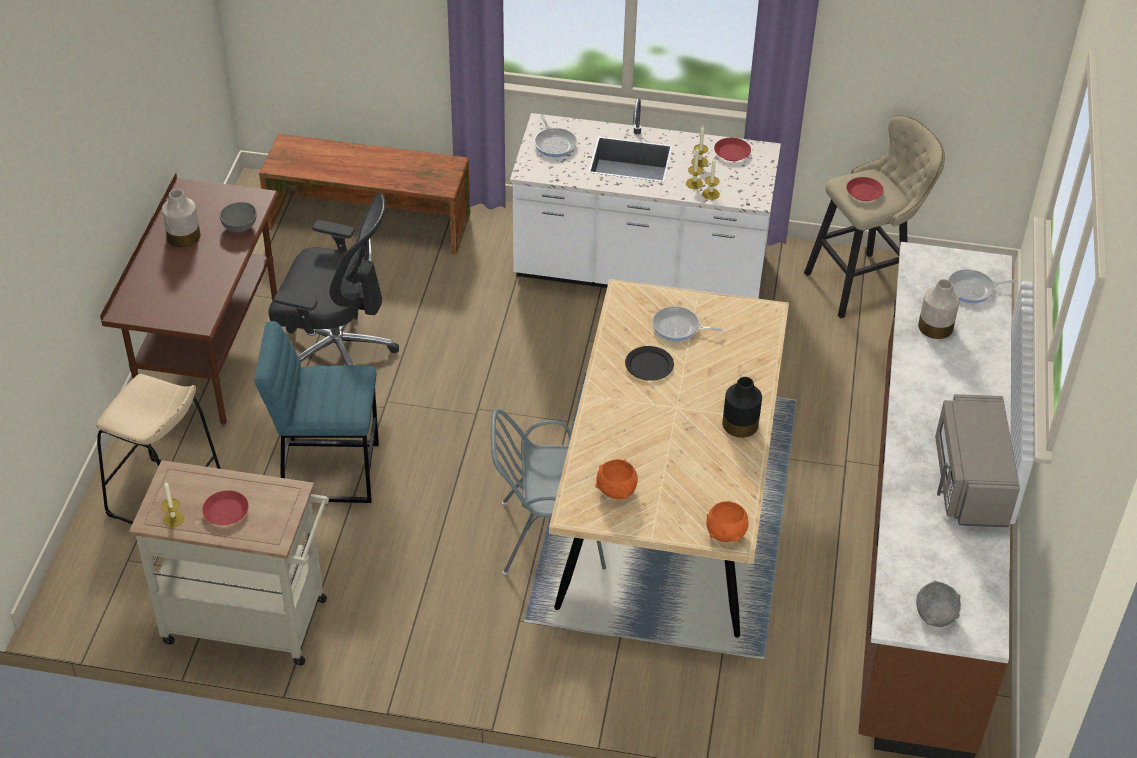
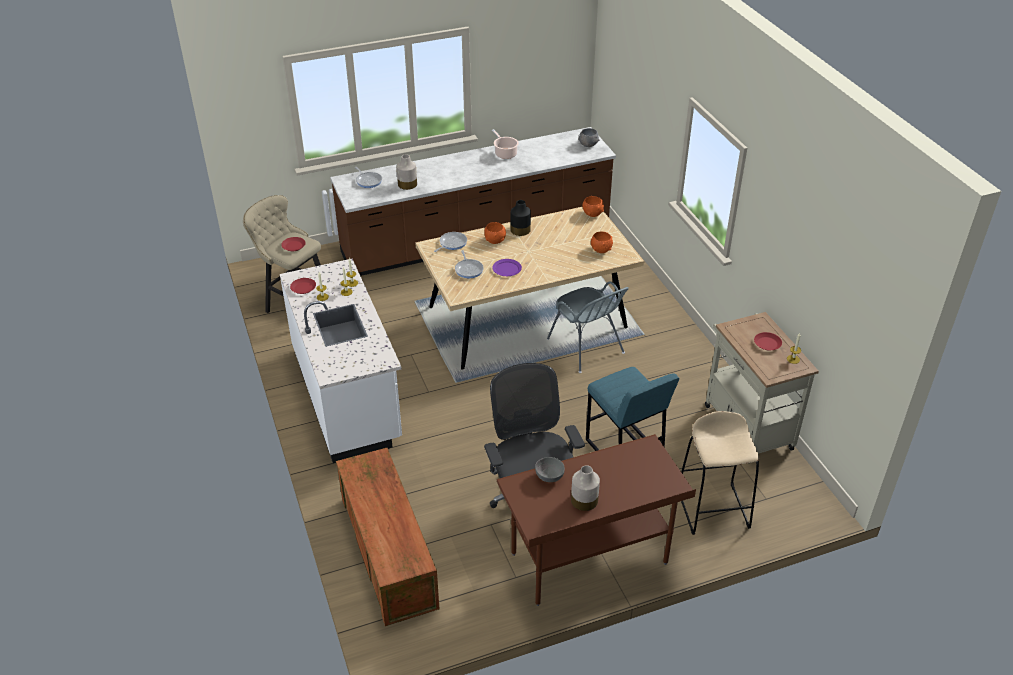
camera: 120 degrees left, 5 degrees down
(554, 143) = (347, 361): frying pan -> frying pan (452, 243)
(648, 365) = (507, 269): black plate -> purple plate
(732, 384) = (495, 240): none -> orange bowl
(969, 482) = (505, 153): grey microwave -> cooking pot

